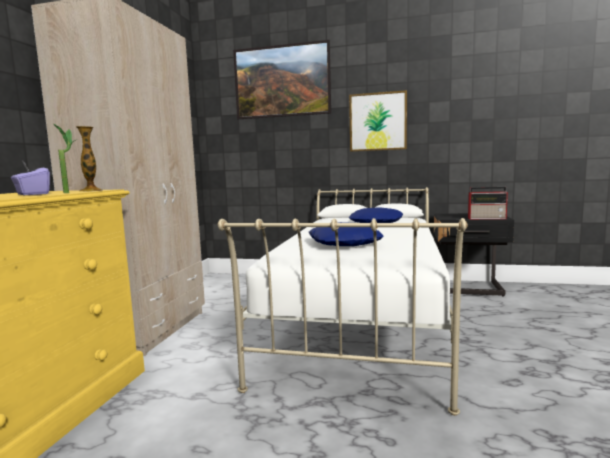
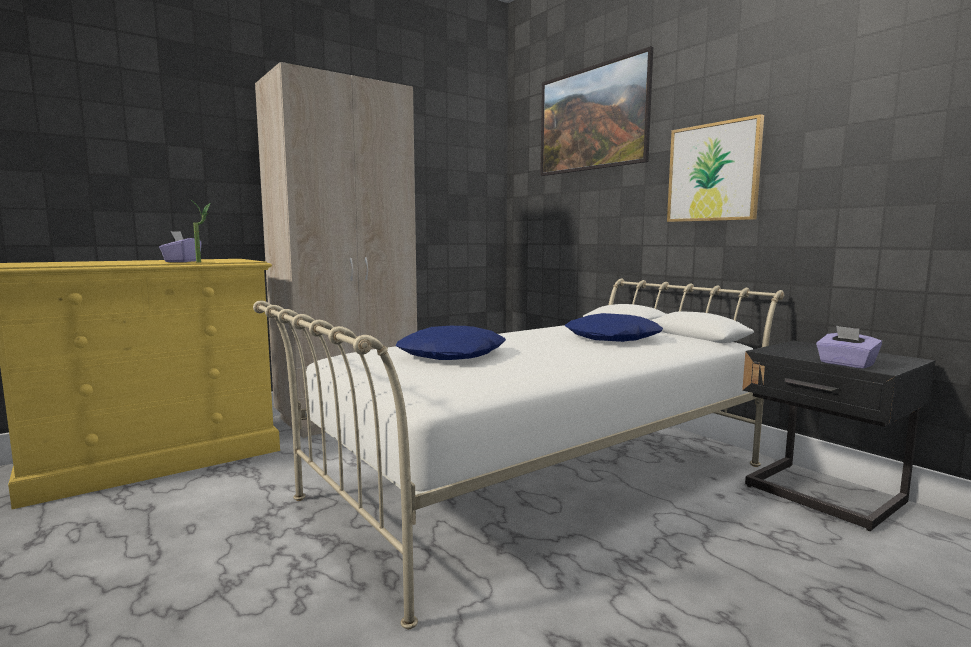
camera: 40 degrees right, 0 degrees up
(91, 191) = (231, 261): vase -> none
(487, 218) = (846, 364): radio -> purple tissue box

